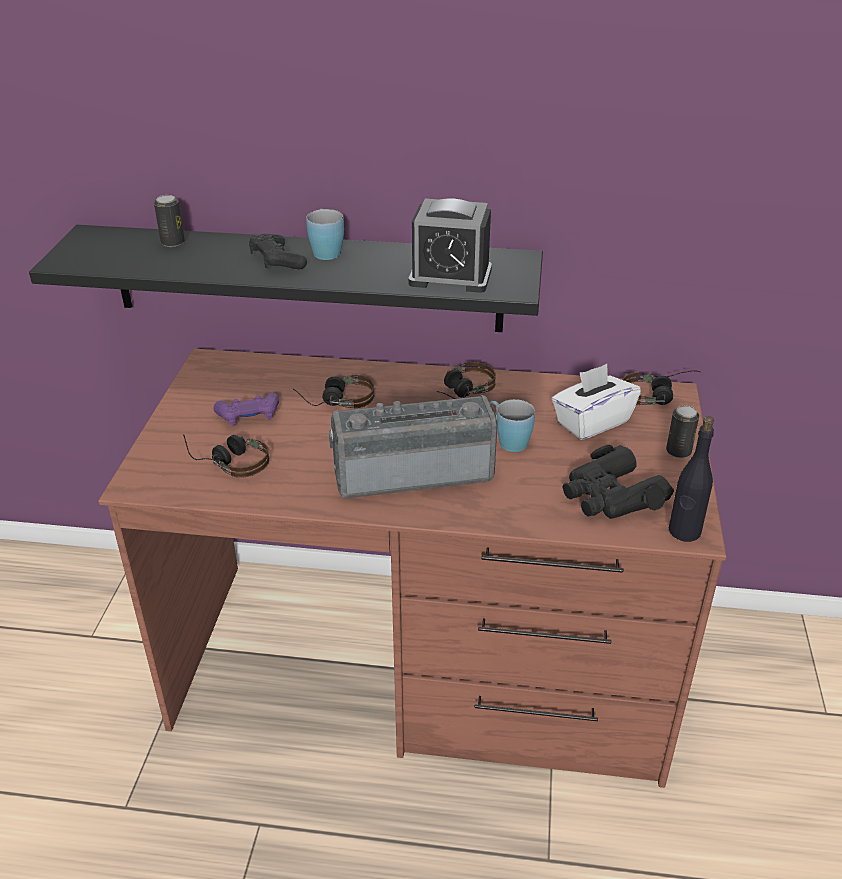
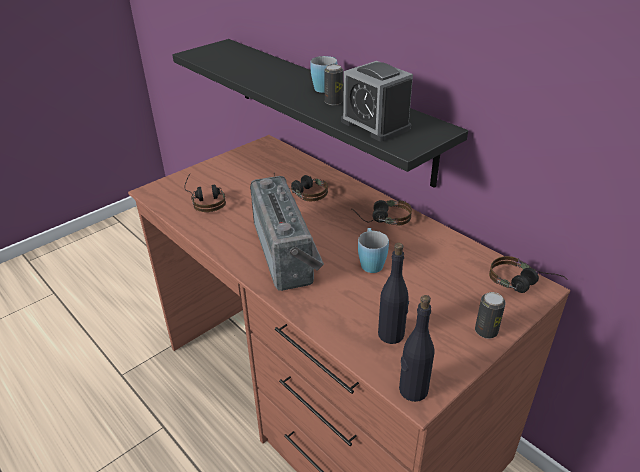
camera: 40 degrees right, 0 degrees up
(173, 243) = (255, 59): can -> can (333, 102)
(249, 416) = (246, 181): purple game controller -> none
(277, 261) = (290, 84): black game controller -> none
(413, 471) = (288, 252): radio -> radio turned 45 degrees clockwise
(592, 422) = (445, 278): white tissue box -> none
(611, 496) = (391, 334): black binoculars -> black bottle

